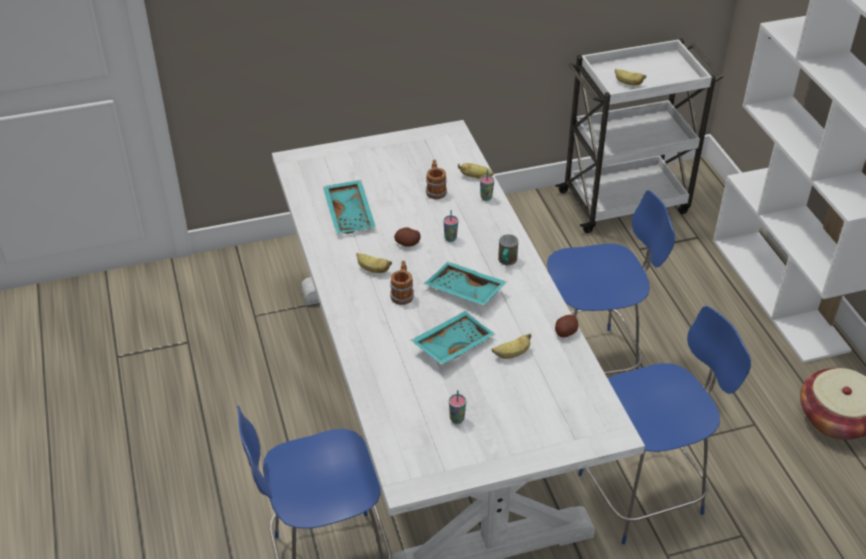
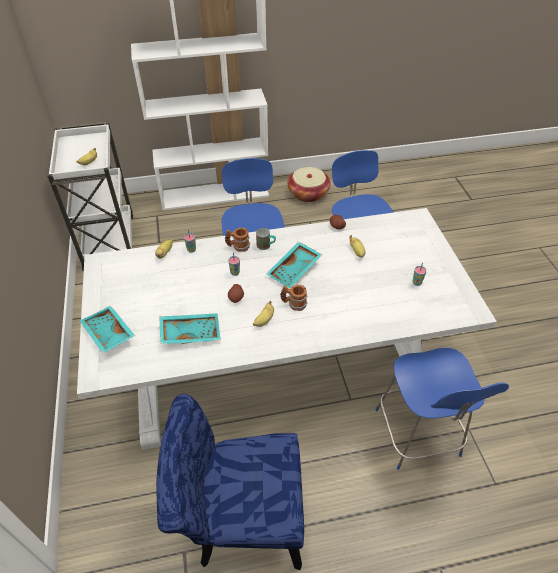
camera: 85 degrees left, 5 degrees up
(221, 381) = (239, 517): none -> blue chair
(435, 190) = (173, 277): mug -> mug (238, 246)
(452, 344) = (348, 280): turquoise tray -> turquoise tray (107, 334)

